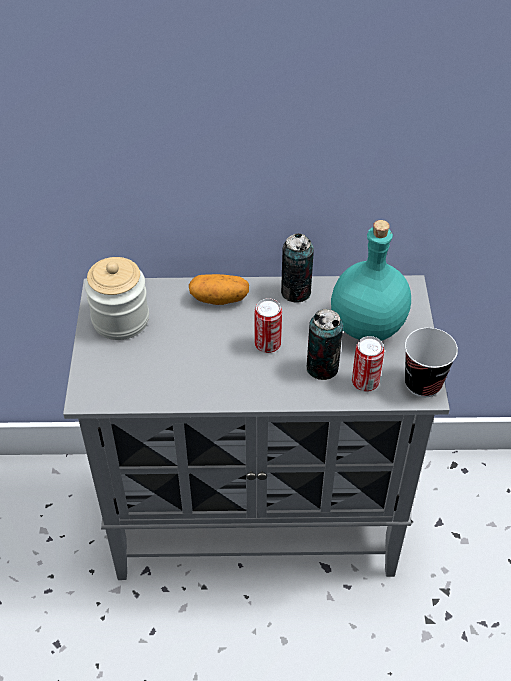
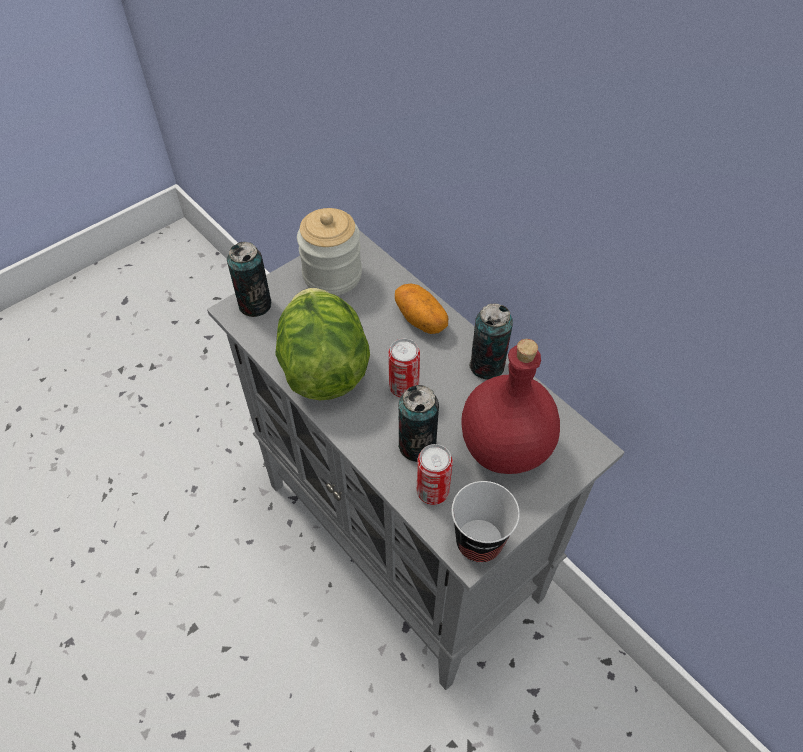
camera: 50 degrees right, 5 degrees up
(95, 381) = (255, 305): none -> can
(204, 377) = (324, 369): none -> lettuce
(368, 325) = (506, 448): turquoise bottle -> red bottle

